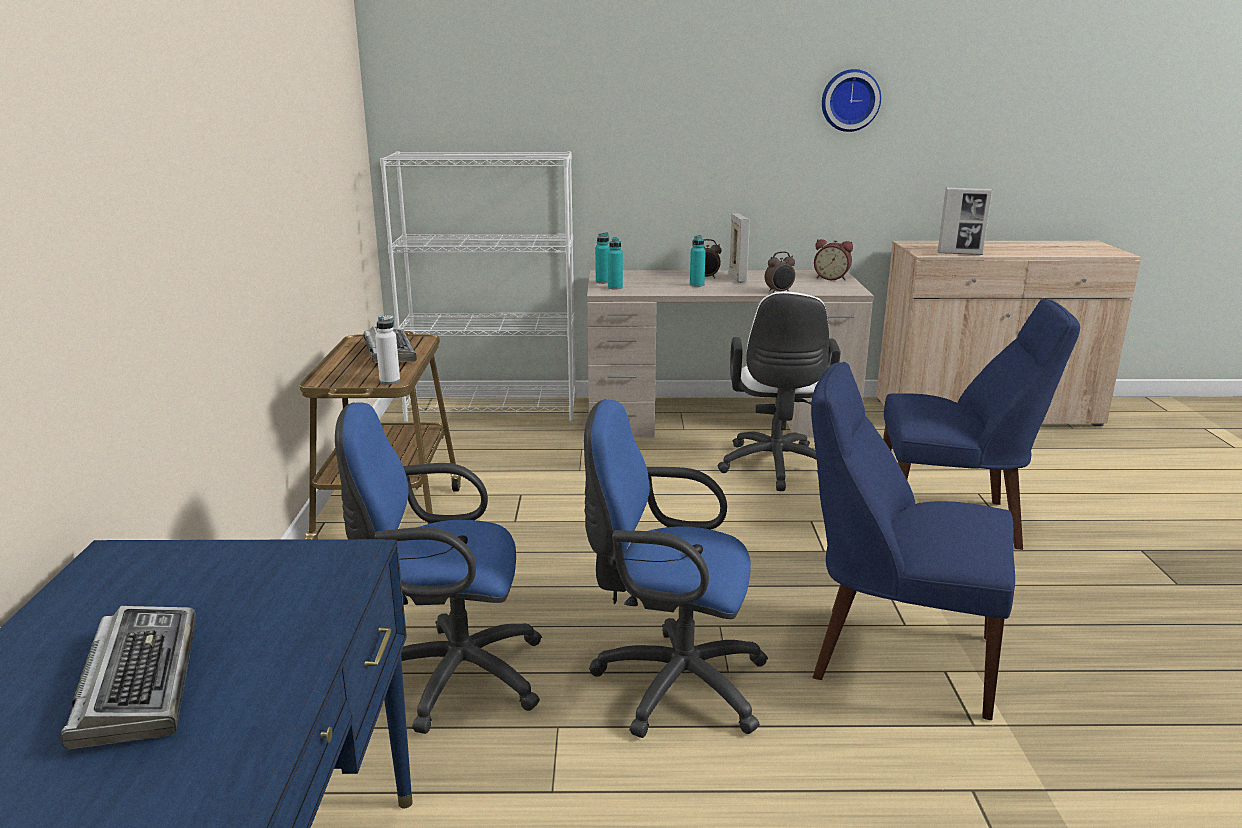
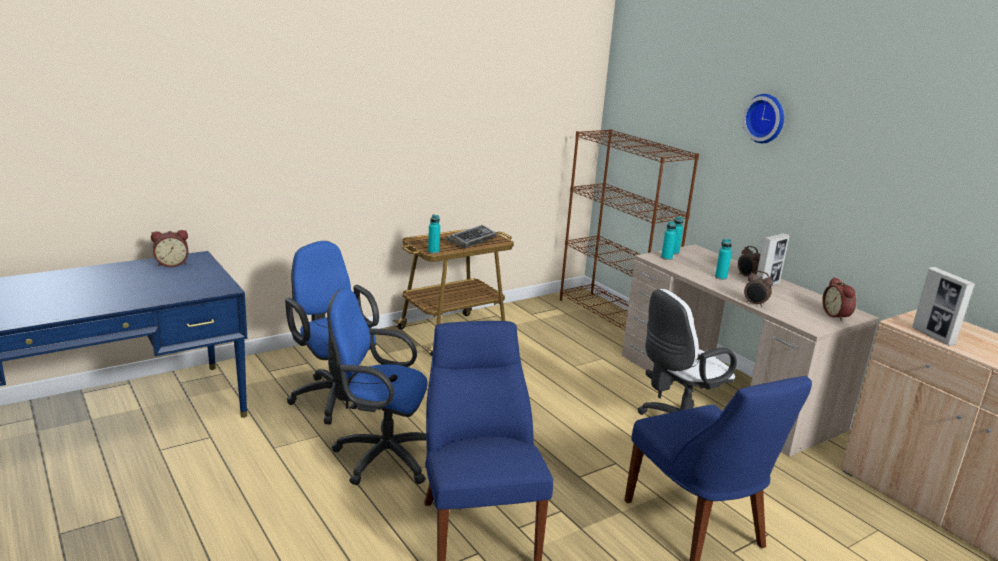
camera: 55 degrees right, 0 degrees up
(106, 593) = (172, 264): none -> alarm clock
(138, 683) = (121, 284): keyboard -> none
(390, 381) = (433, 251): white bottle -> turquoise bottle
(493, 409) = (613, 317): white bookcase -> brown bookcase
(671, 683) = (380, 457): blue office chair -> blue office chair turned 60 degrees counterclockwise
(849, 100) = (910, 163): wall clock -> wall clock (766, 118)

